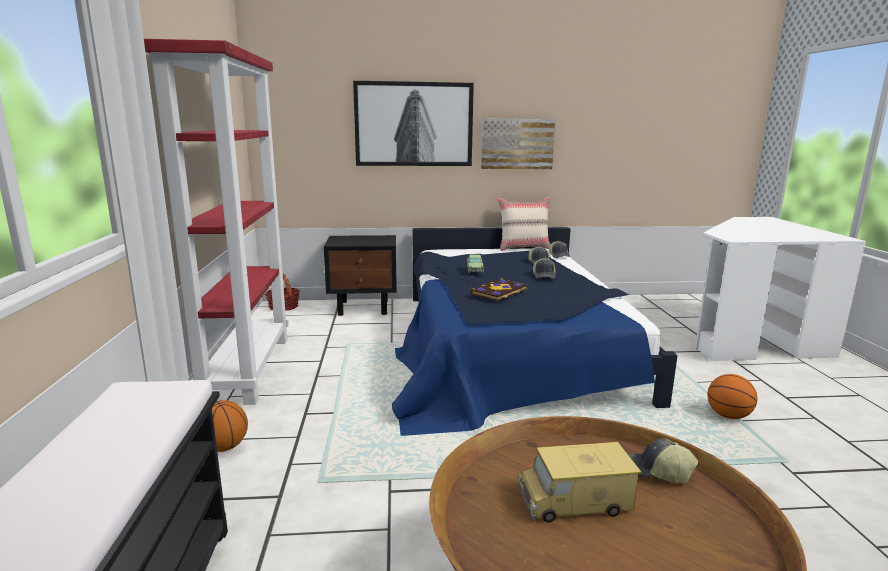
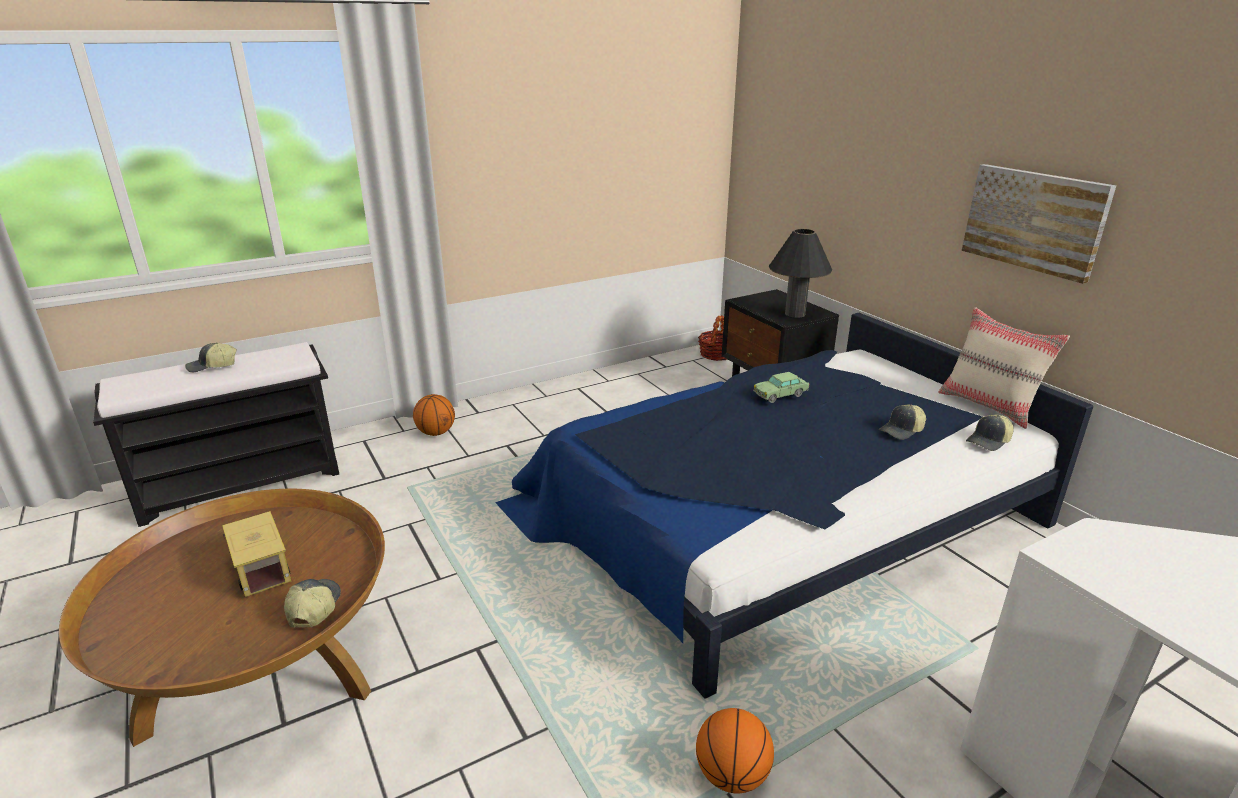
camera: 65 degrees right, 10 degrees up
(247, 368) = (566, 391): red bookcase -> none
(378, 240) = (795, 314): none -> black table lamp
(414, 124) = (888, 159): picture -> none
(500, 291) = (698, 427): book -> none
(544, 276) = (824, 445): cap -> cap (212, 367)

